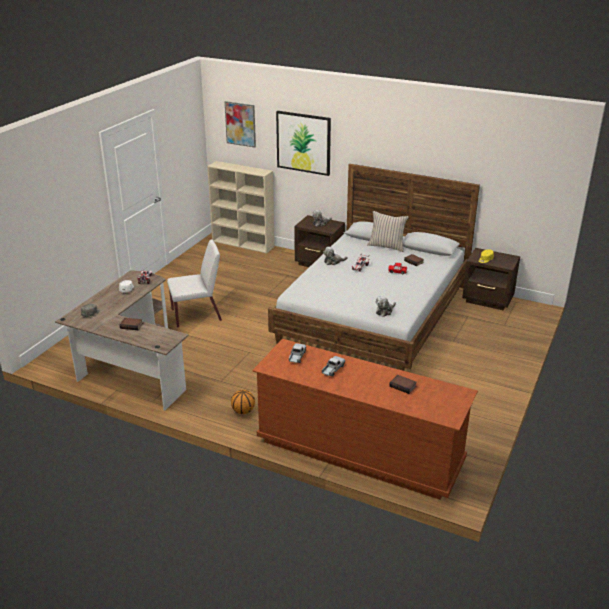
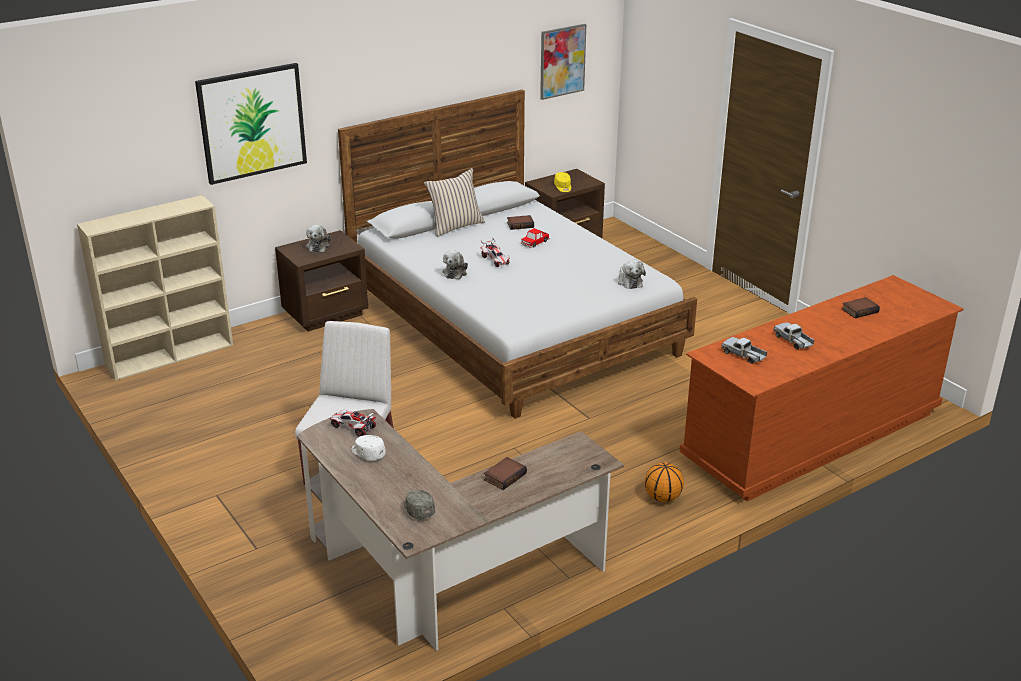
camera: 60 degrees left, 0 degrees up
(240, 124) = (120, 132): picture -> picture (562, 61)

